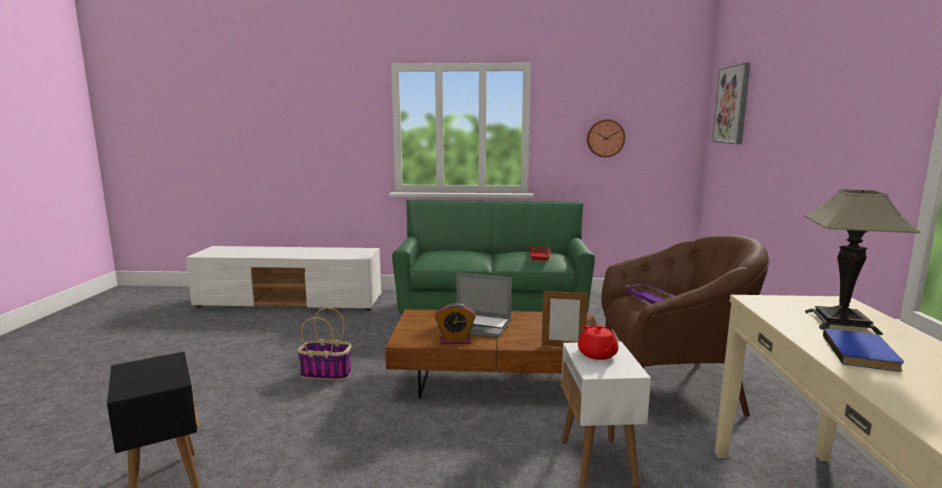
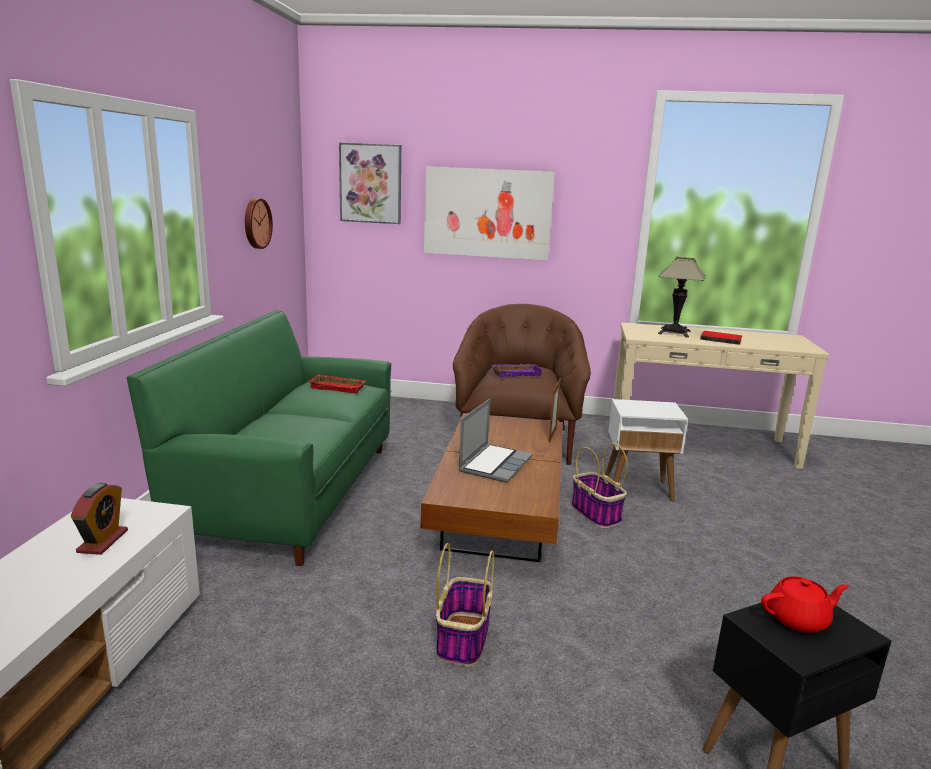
camera: 85 degrees left, 5 degrees up
(455, 341) = (538, 478): alarm clock -> alarm clock (103, 541)
(515, 429) = (596, 514): none -> basket
(597, 355) = (643, 408): red teapot -> red teapot (798, 619)
(791, 130) = (487, 213): none -> picture
(863, 353) = (721, 339): blue book -> red book

